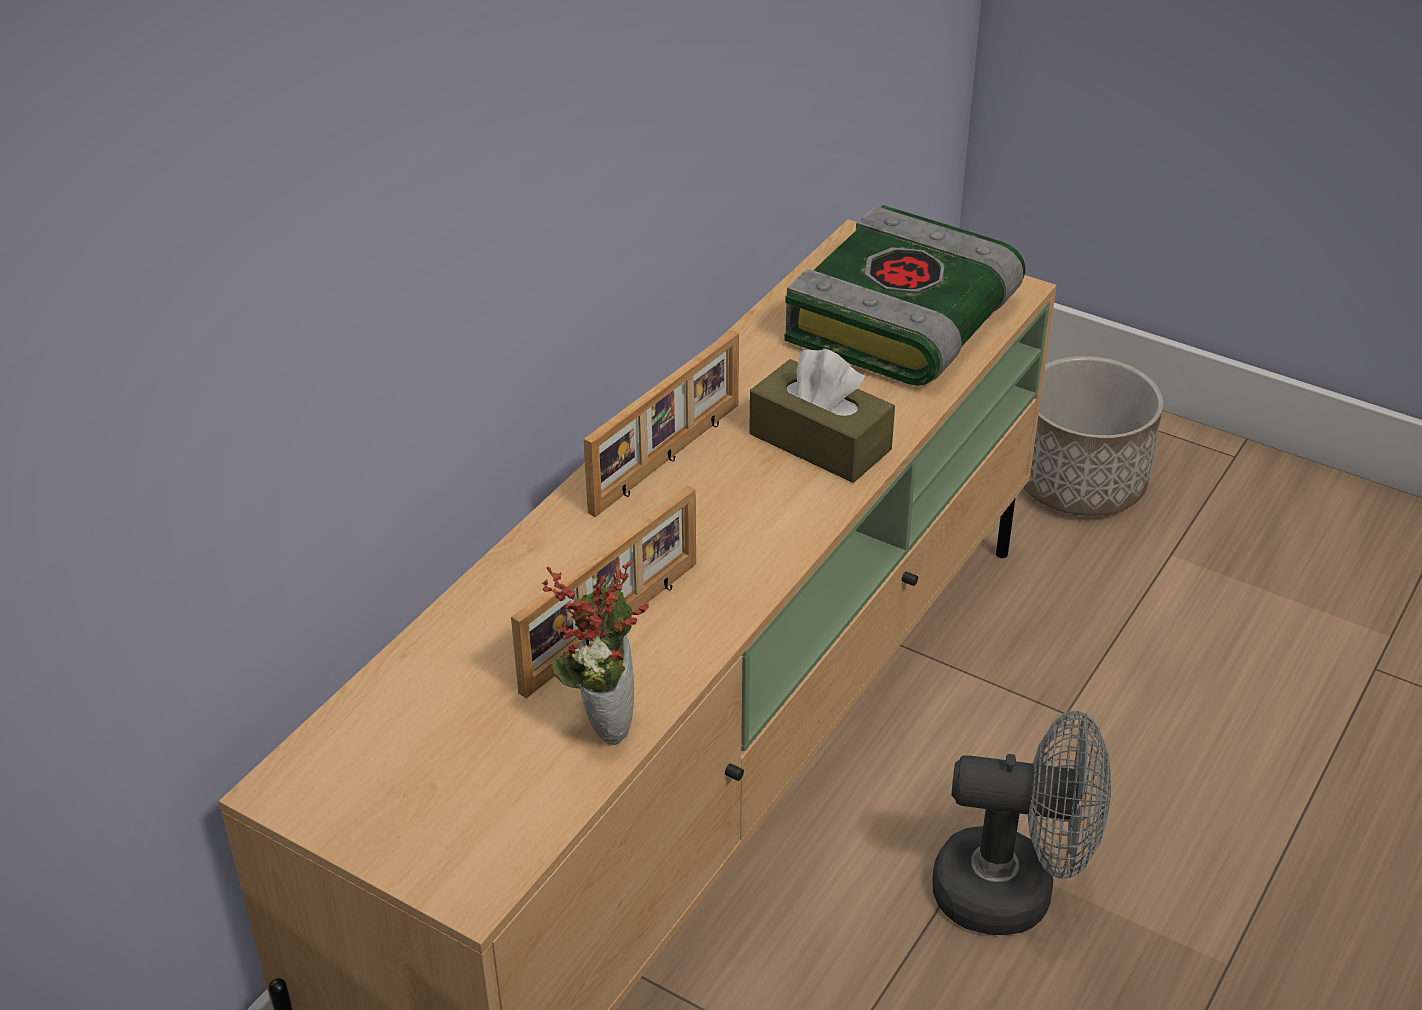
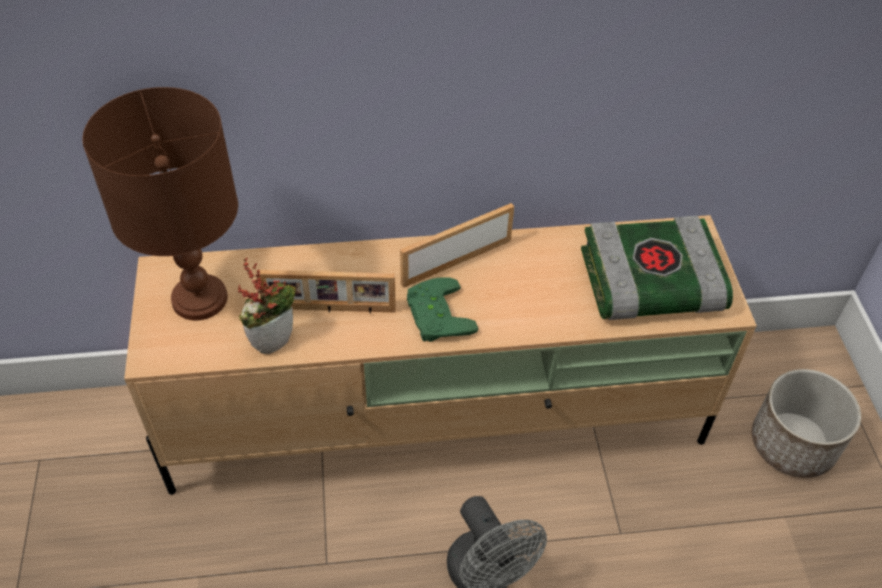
camera: 50 degrees right, 10 degrees up
(416, 766) = (199, 300): none -> brown table lamp
(668, 459) = (455, 261): picture frame -> picture frame turned 150 degrees clockwise
(745, 529) = (434, 315): none -> green game controller
(820, 442) = (523, 305): brown tissue box -> none

